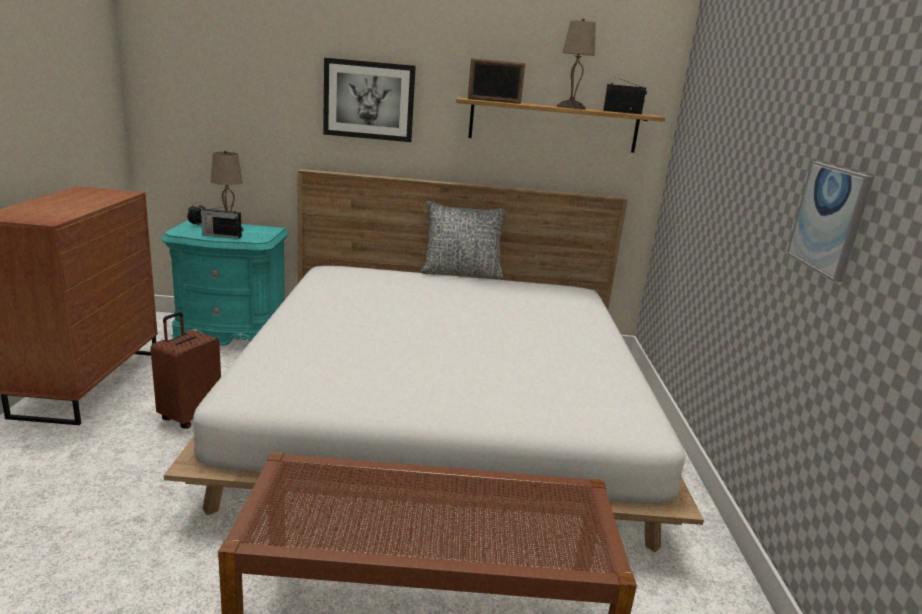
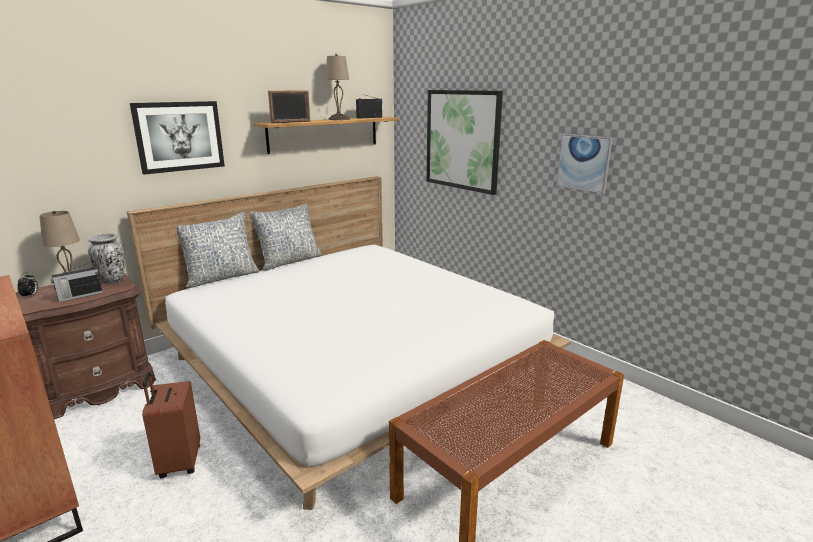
camera: 40 degrees left, 0 degrees up
(230, 333) = (98, 388): turquoise nightstand -> brown nightstand
(262, 232) = (112, 281): none -> vase
(375, 266) = (221, 277): none -> pillow
(720, 159) = (462, 140): none -> picture

